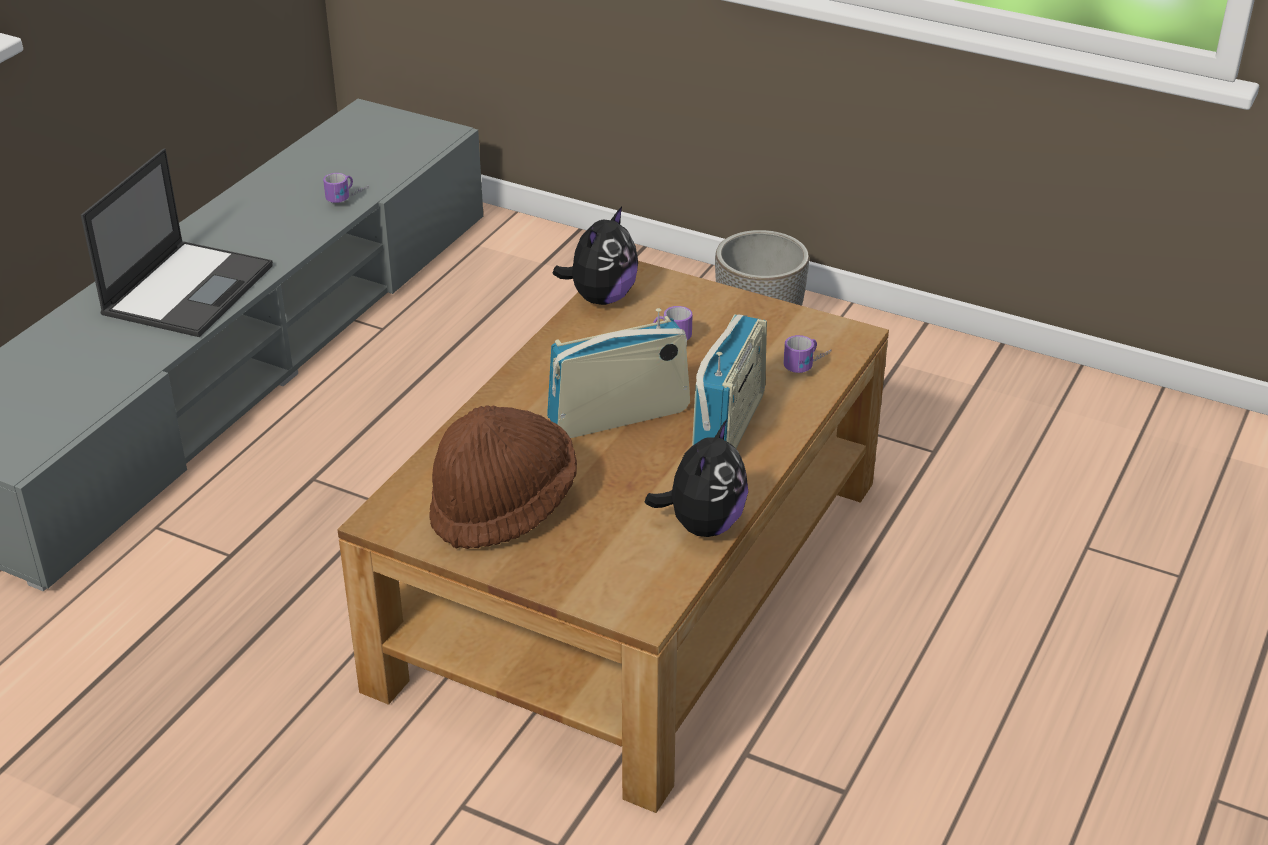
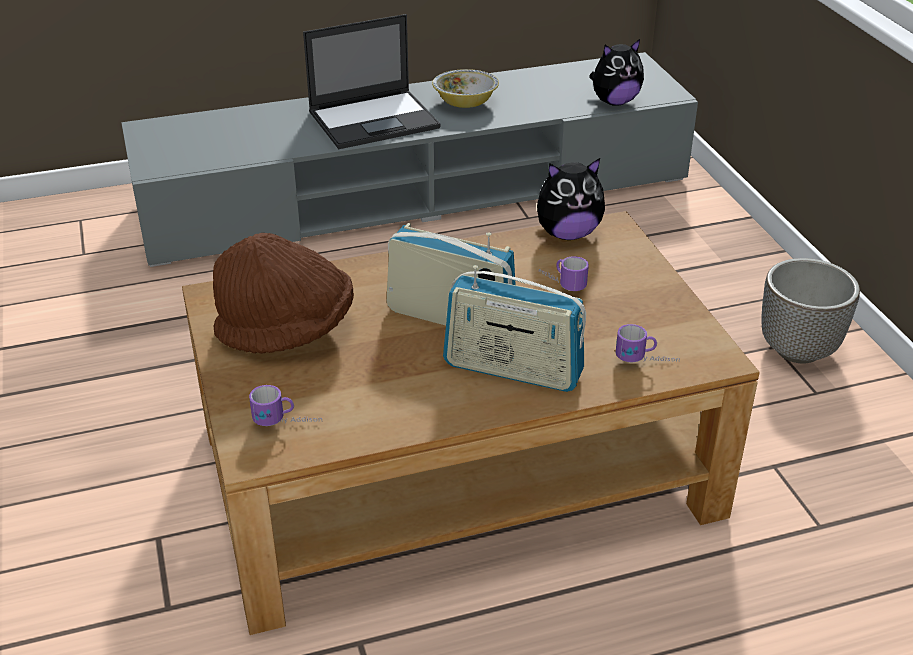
camera: 45 degrees right, 0 degrees up
(257, 228) = (465, 103): none -> bowl
(349, 198) = (546, 109): mug -> mug (287, 423)
(703, 525) = (385, 424): plush toy -> plush toy (614, 102)
(728, 428) = (512, 369): radio -> radio turned 45 degrees clockwise

